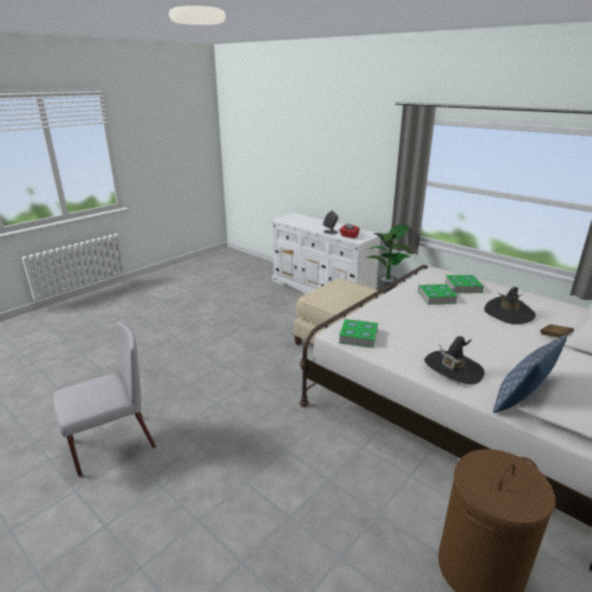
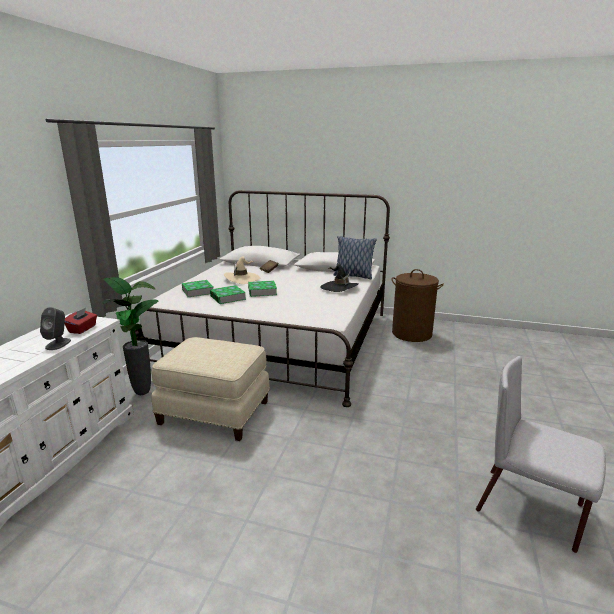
camera: 115 degrees left, 5 degrees down
(358, 336) = (329, 314): book -> book (262, 291)
(509, 313) = (242, 279): black hat -> beige hat

